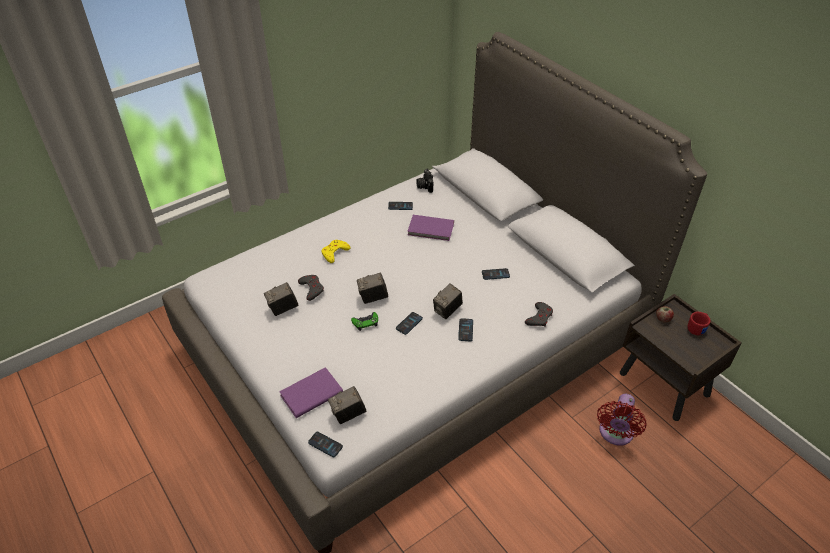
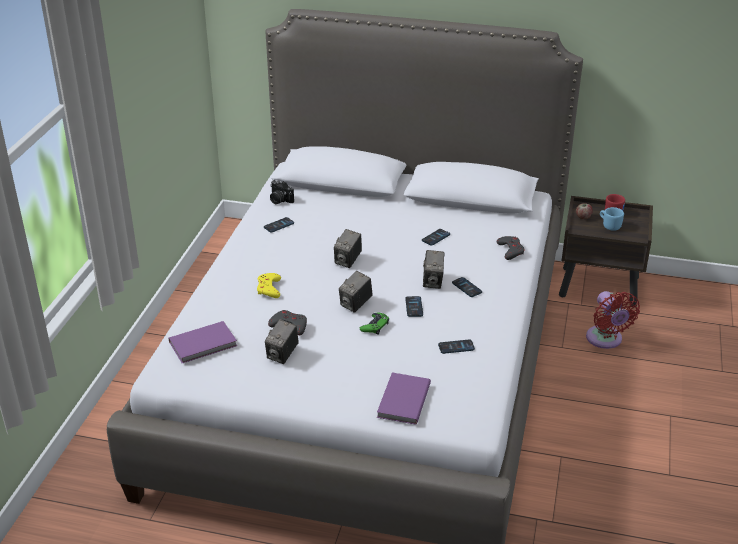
camera: 40 degrees left, 10 degrees down
(325, 444) = (466, 427): phone -> phone (456, 347)
(348, 414) = (455, 396): camera -> camera (348, 261)
(431, 230) = (334, 230): purple book -> purple book (204, 344)
(677, 339) = (609, 225): none -> blue mug

